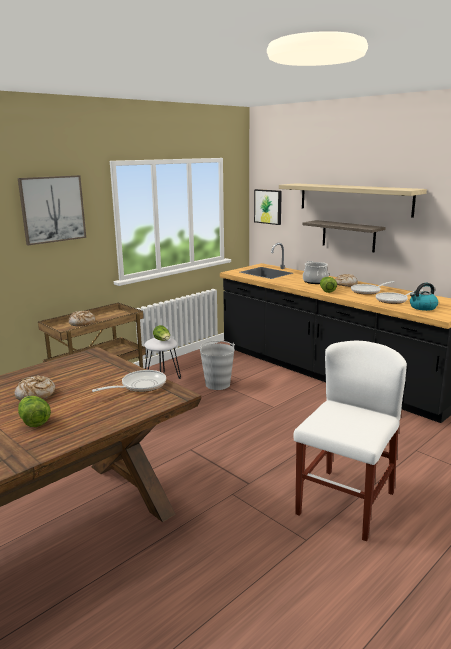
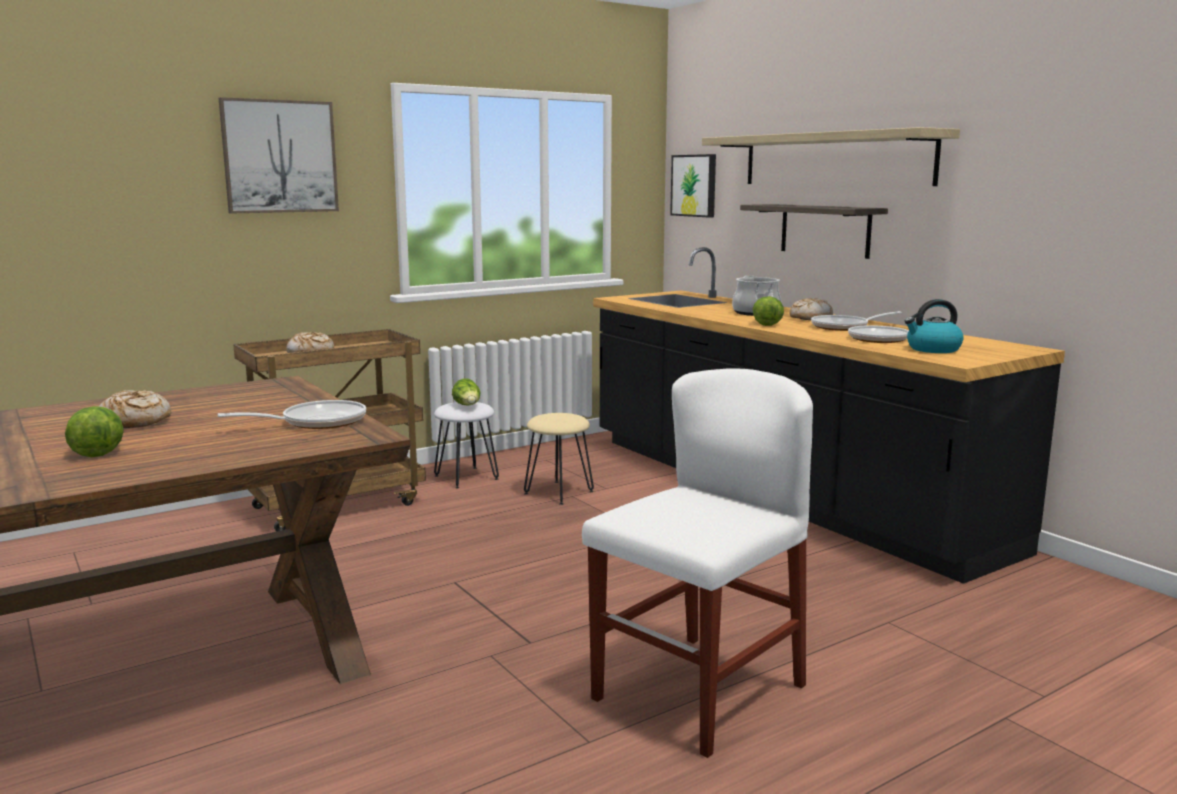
camera: 10 degrees right, 5 degrees down
(217, 384) = (559, 492): grey bucket -> beige stool

